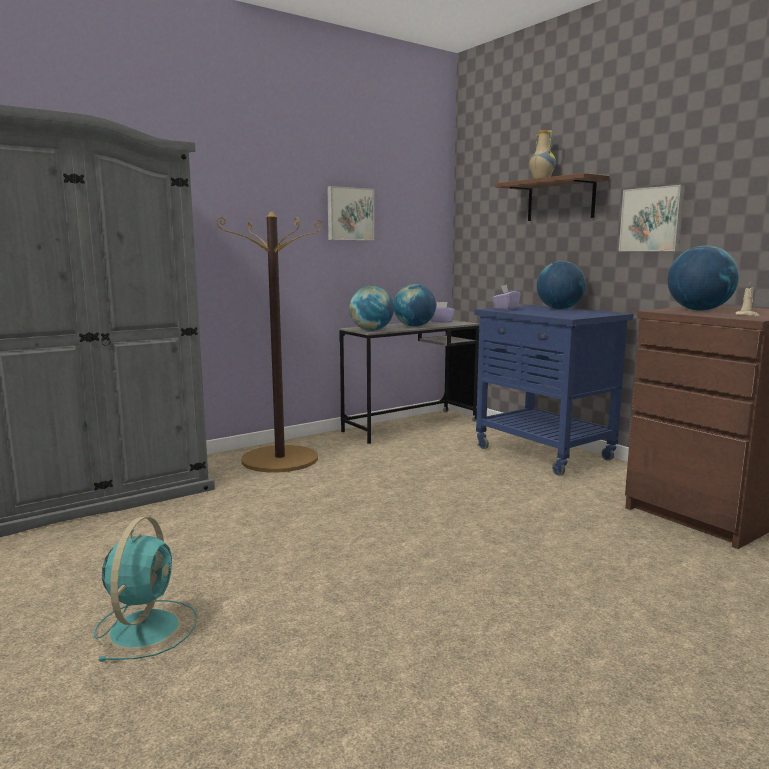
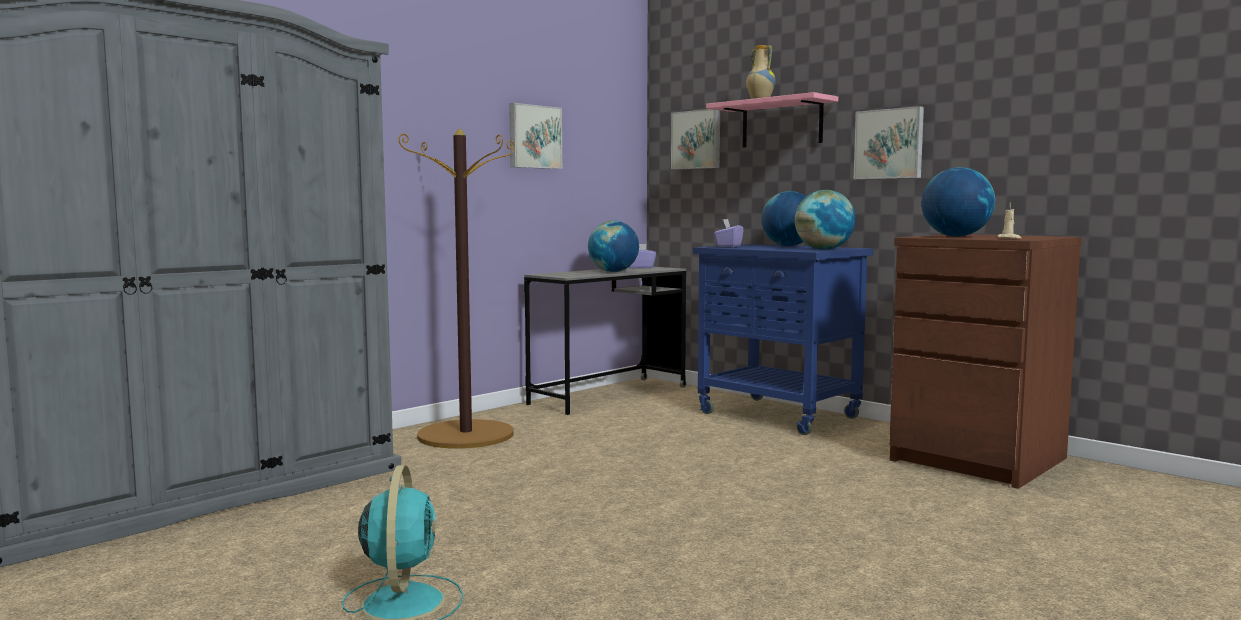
camera: 10 degrees left, 5 degrees down
(371, 330) = (567, 275): globe -> globe (824, 249)
(492, 214) = (697, 140): none -> picture
(560, 200) = (782, 123): brown shelf -> pink shelf

